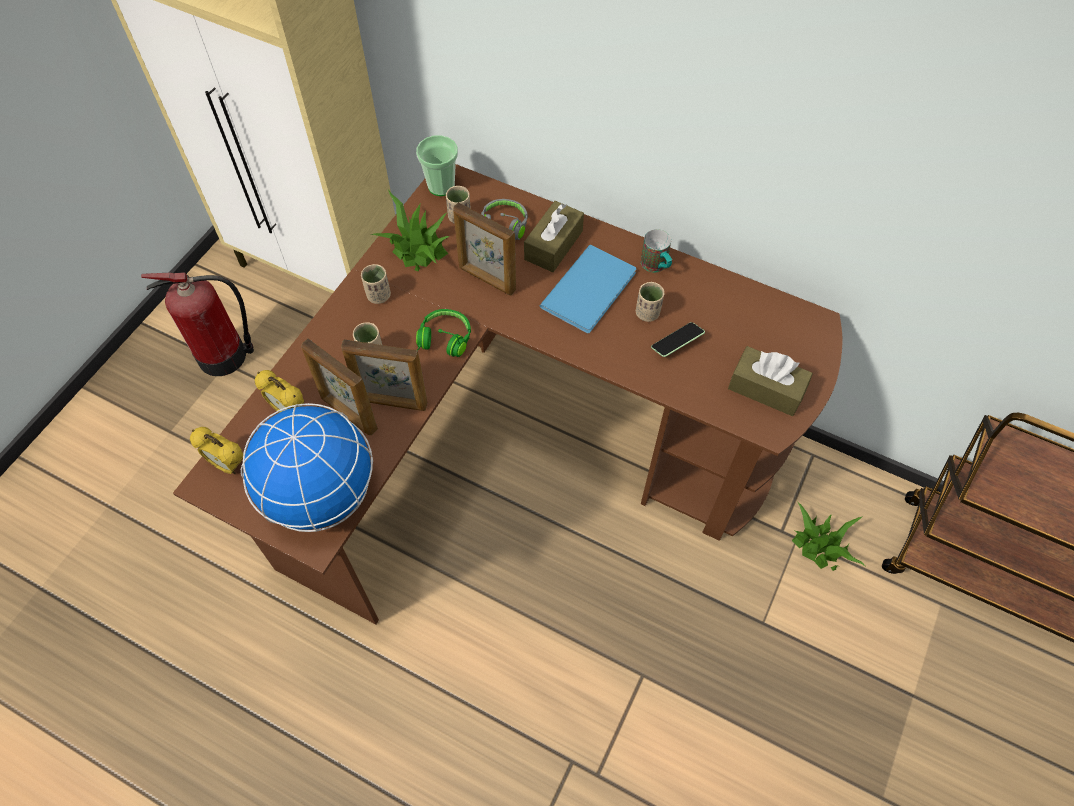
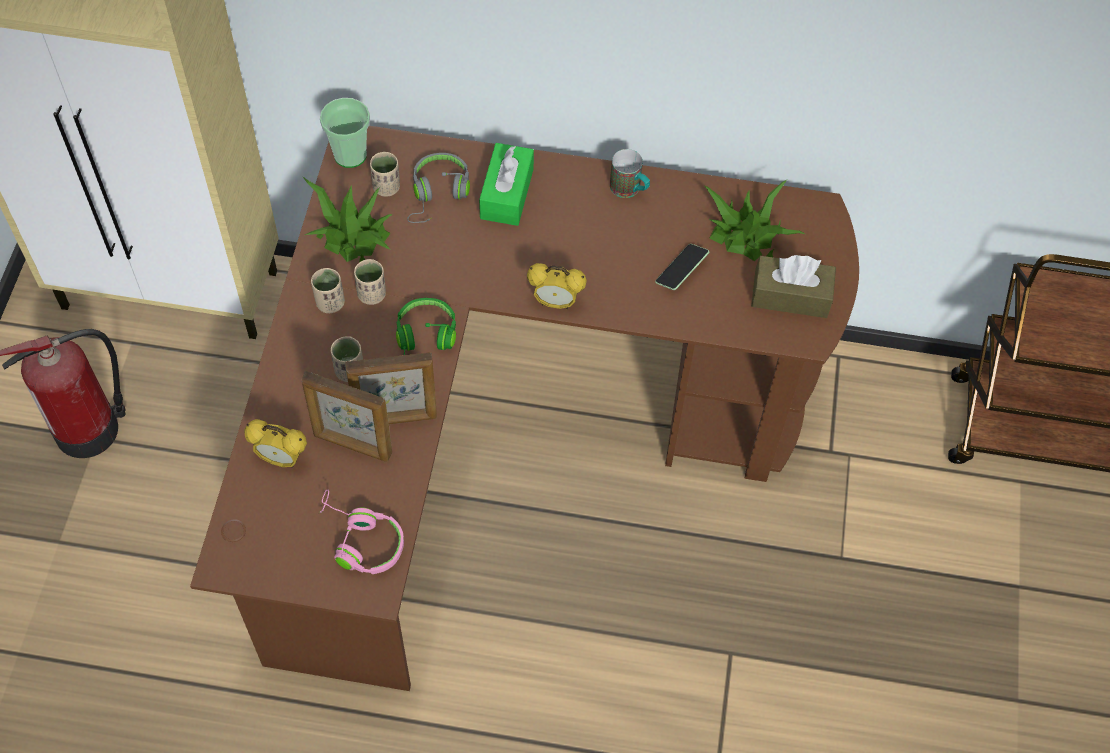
camera: 20 degrees left, 0 degrees up
(228, 465) = (241, 538): alarm clock -> alarm clock (555, 302)
(321, 495) = (360, 540): globe -> pink headphones
(486, 279) = (446, 252): picture frame -> none
(553, 245) = (507, 194): brown tissue box -> green tissue box
(592, 289) = (568, 234): blue book -> none
(647, 313) = (638, 246): beige cup -> beige cup (372, 294)
(820, 545) = (877, 455): potted plant -> potted plant (746, 234)

